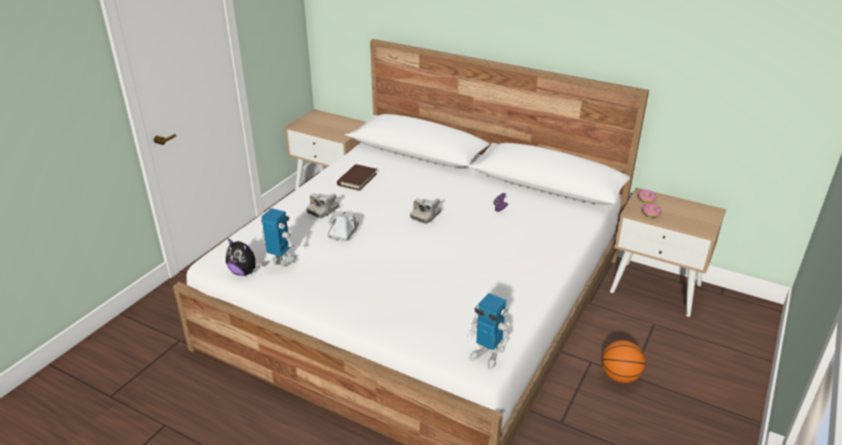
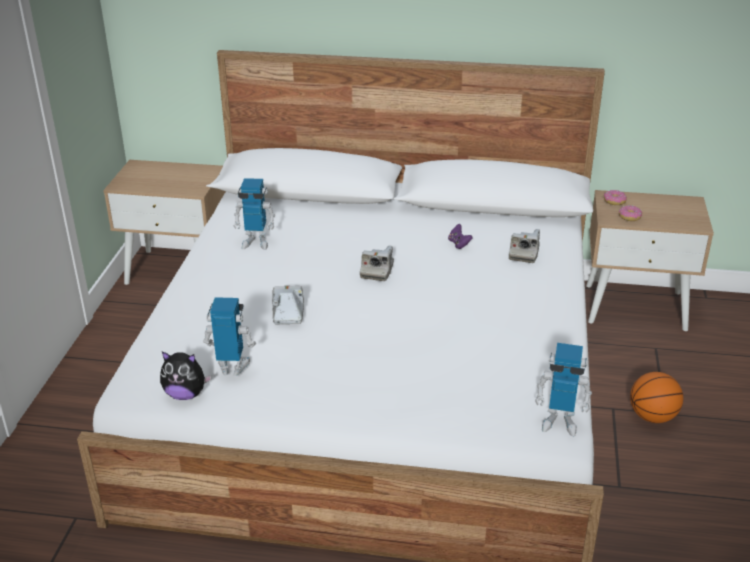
camera: 20 degrees left, 0 degrees up
(323, 210) = (239, 291): camera -> camera (524, 253)
(357, 179) = (256, 242): brown book -> toy robot

